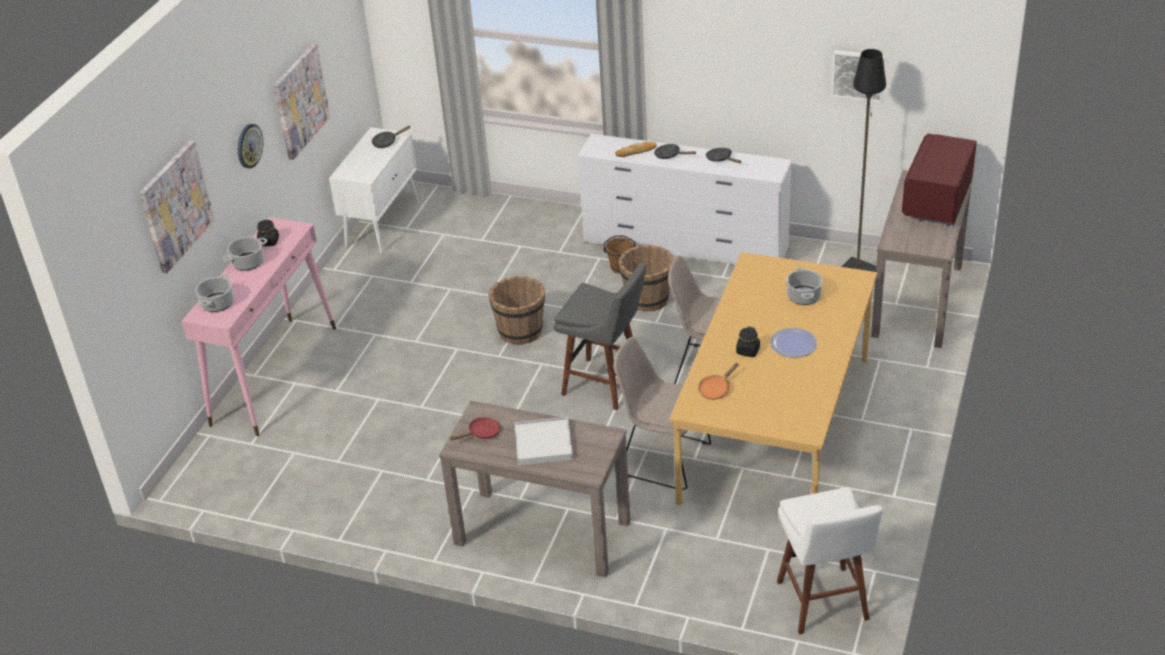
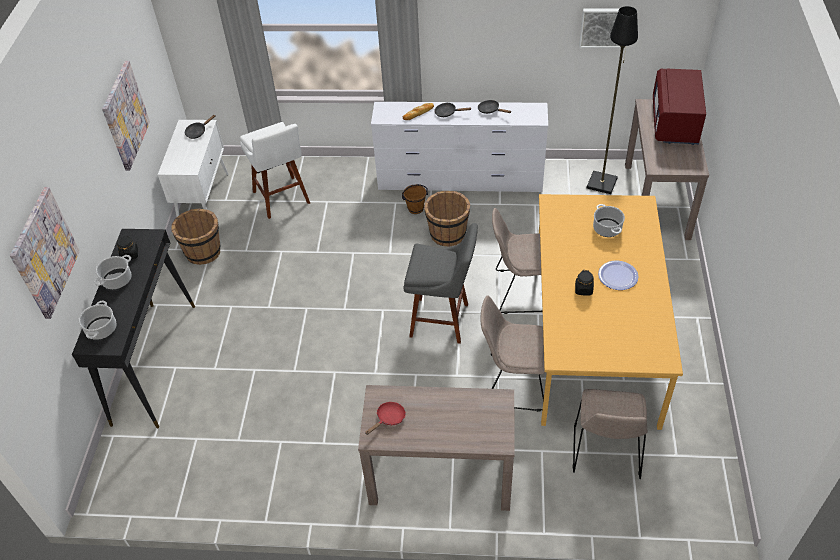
camera: 15 degrees left, 10 degrees up
(249, 145) = (93, 171): wall clock -> none
(275, 374) = (155, 362): pink console table -> black console table
(520, 331) = (354, 281): brown bucket -> brown bucket (203, 252)
(543, 444) = (448, 419): white tray -> none
(716, 389) = (573, 332): orange frying pan -> none
(739, 543) = (606, 452): none -> beige chair
(824, 604) = (695, 498): white stool -> white stool (282, 199)

